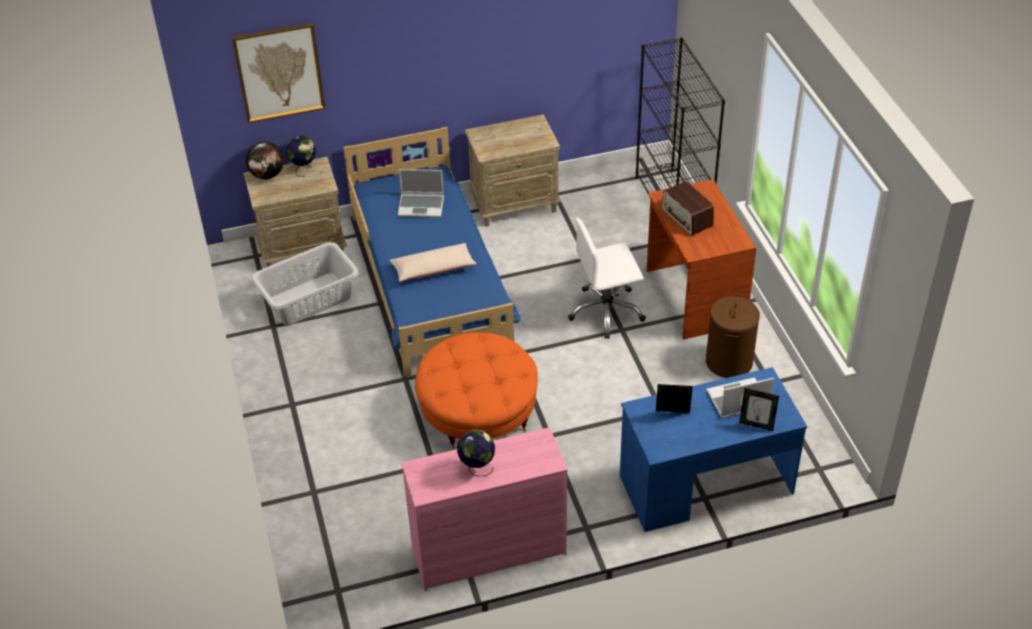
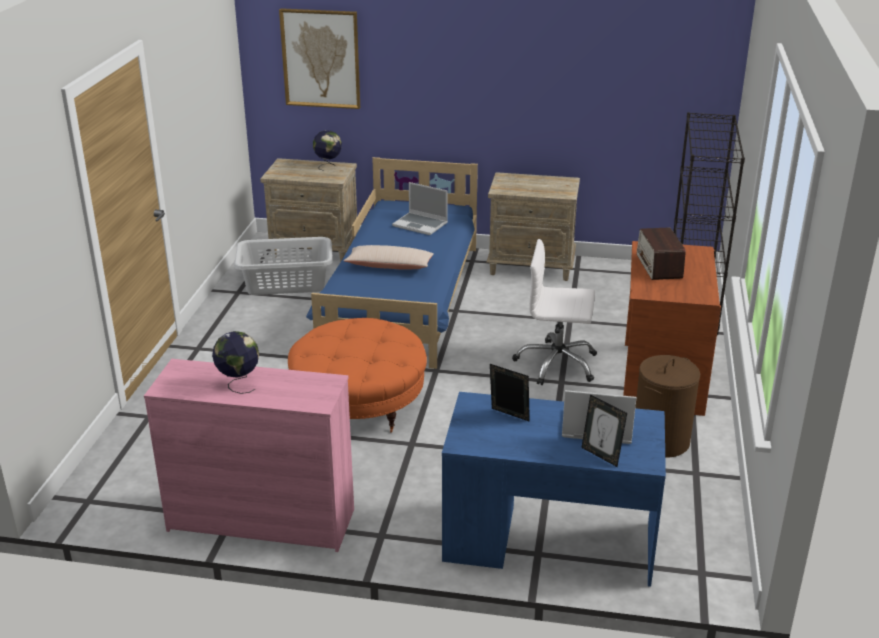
camera: 25 degrees right, 15 degrees down
(267, 175) = (294, 163): globe -> none

